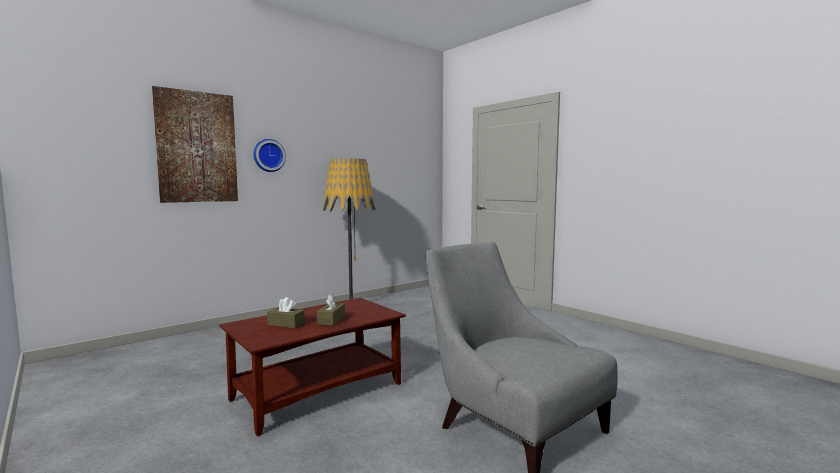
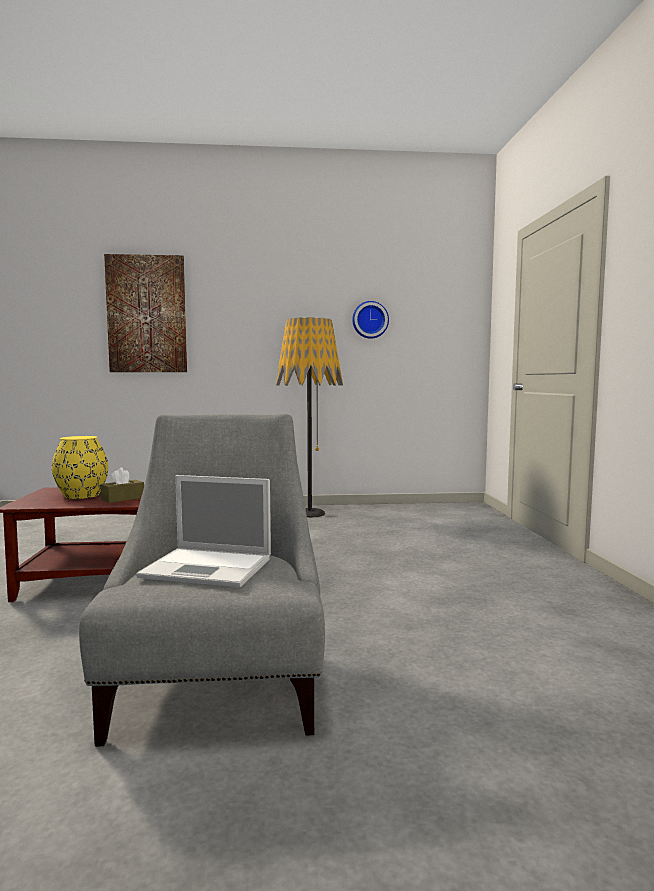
camera: 35 degrees right, 0 degrees up
(268, 155) = (224, 320): wall clock -> wall clock (370, 320)
(286, 324) = (81, 495): brown tissue box -> yellow vase
(533, 351) = (209, 568): none -> laptop

